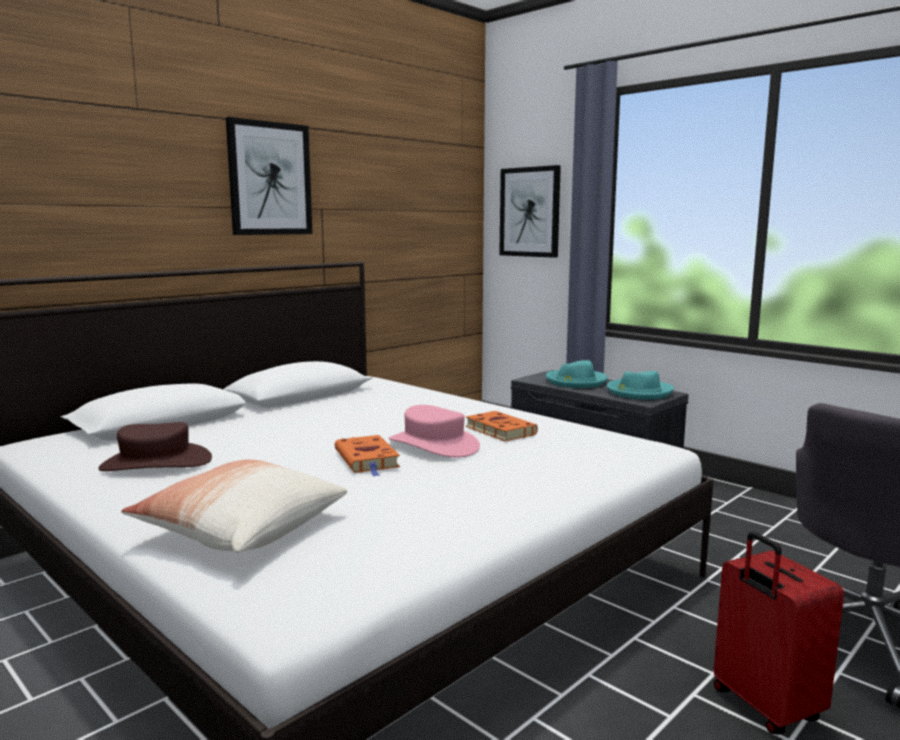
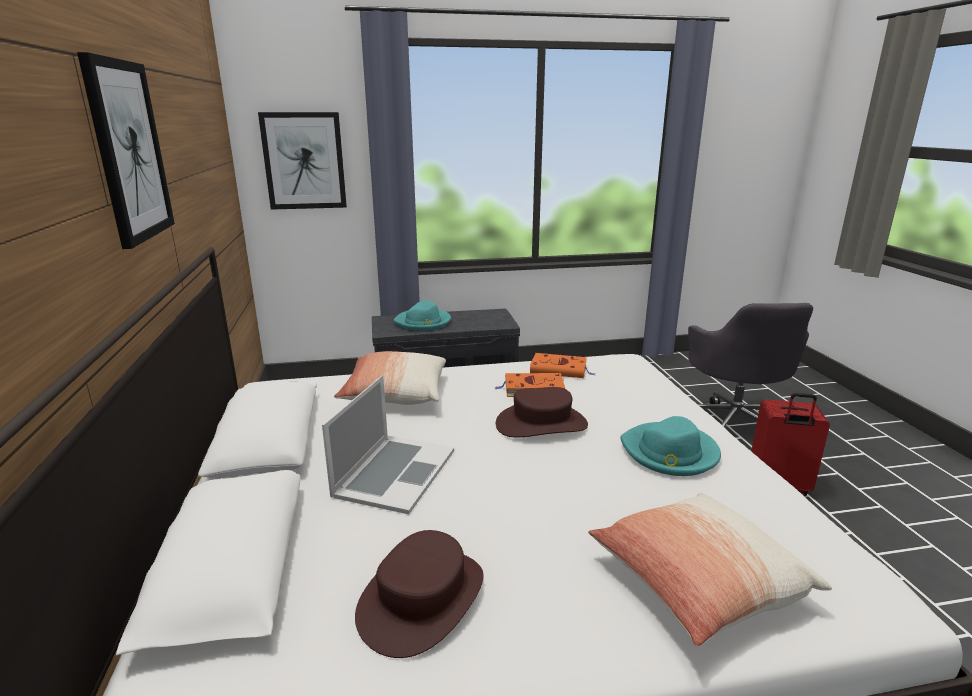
camera: 55 degrees left, 10 degrees up
(293, 427) = (394, 472): none -> laptop
(367, 460) = (555, 464): orange book -> orange book (560, 369)
(409, 402) = (395, 394): none -> pillow
(434, 444) = (541, 424): pink hat -> brown hat
(638, 392) = (483, 317): turquoise hat -> turquoise hat (670, 453)

